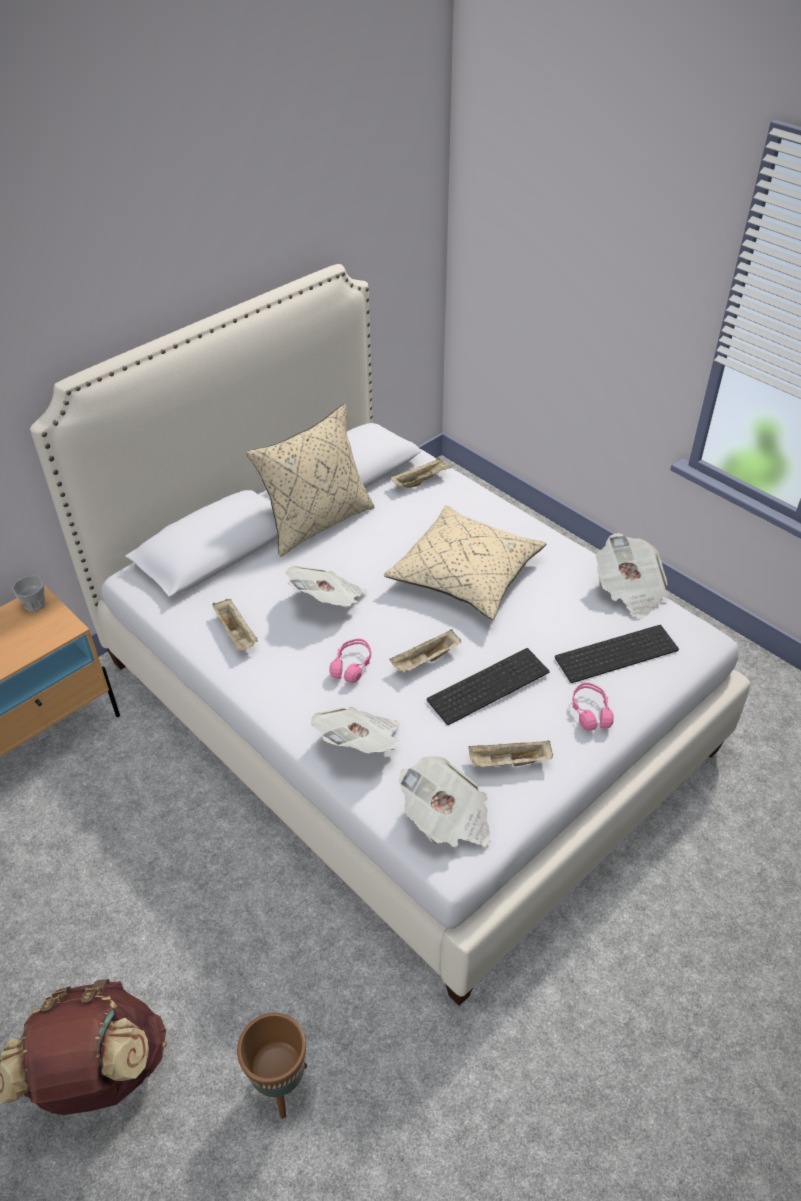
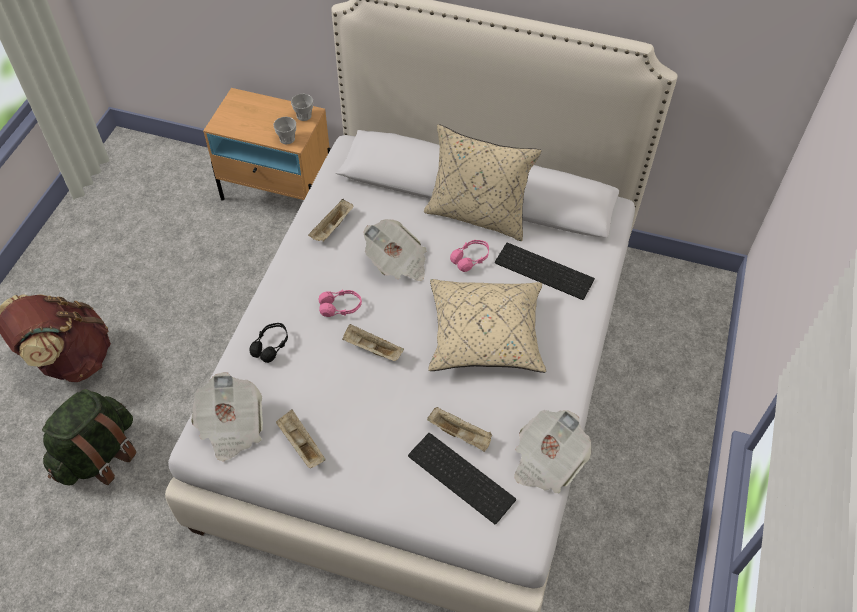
camera: 60 degrees right, 10 degrees up
(55, 632) = (287, 139): none -> cup
(281, 1085) = (98, 455): brown planter -> green backpack
(360, 743) = (271, 346): newspaper -> black headphones
(420, 481) = (578, 256): beige tray -> beige tray (460, 434)
(488, 684) = (370, 399): keyboard -> keyboard (545, 270)
(590, 712) = (383, 481): pink headphones -> pink headphones (470, 259)

